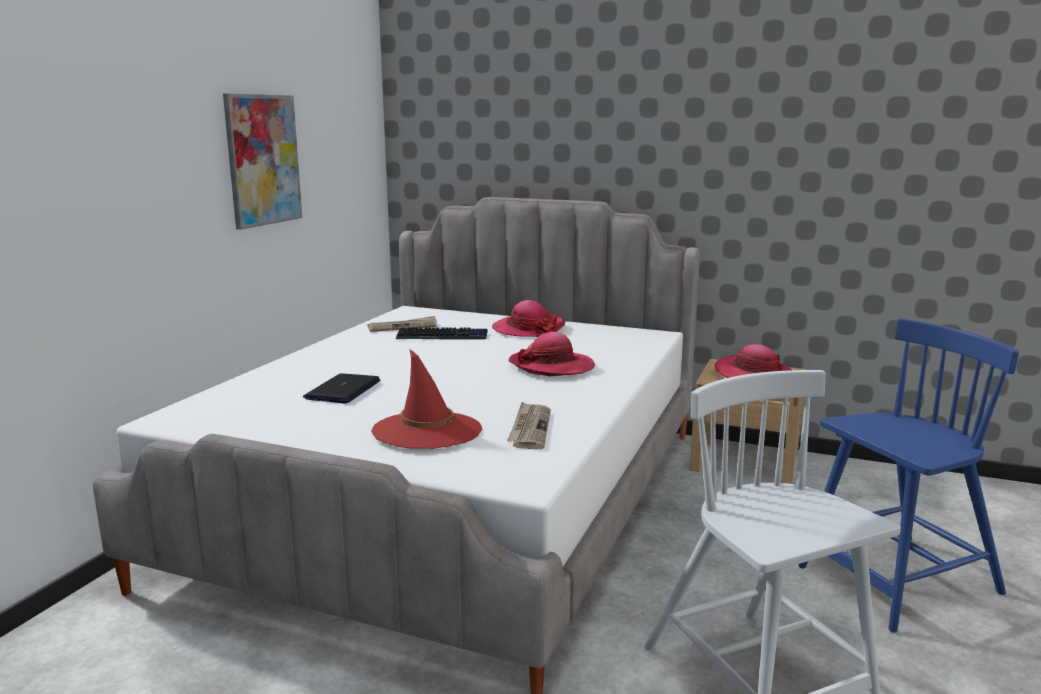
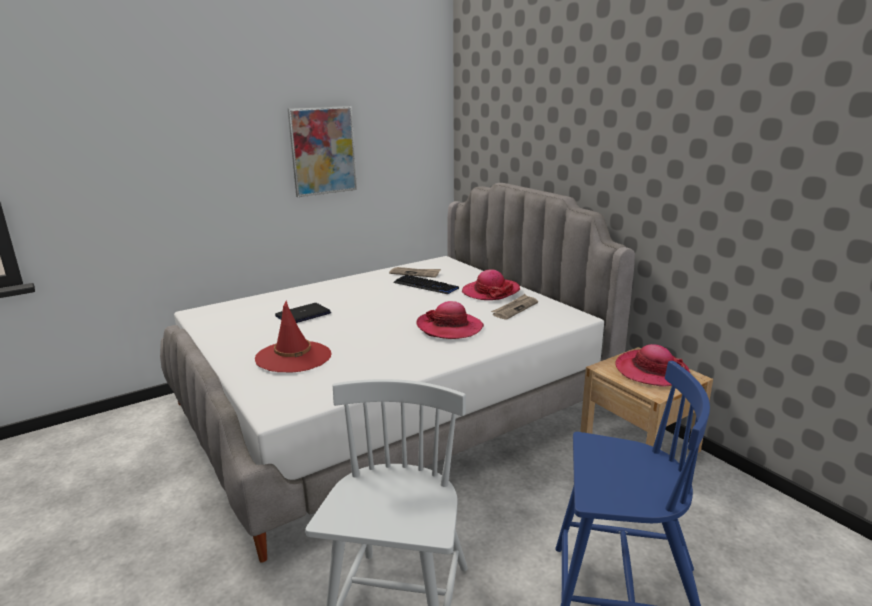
camera: 35 degrees right, 5 degrees up
(530, 428) = (348, 373): newspaper -> newspaper (515, 308)

